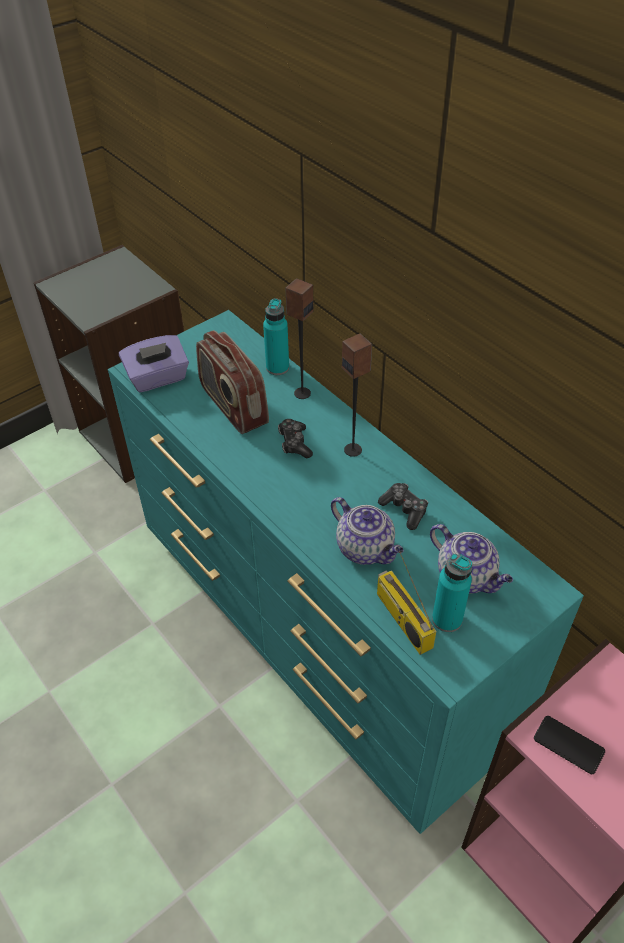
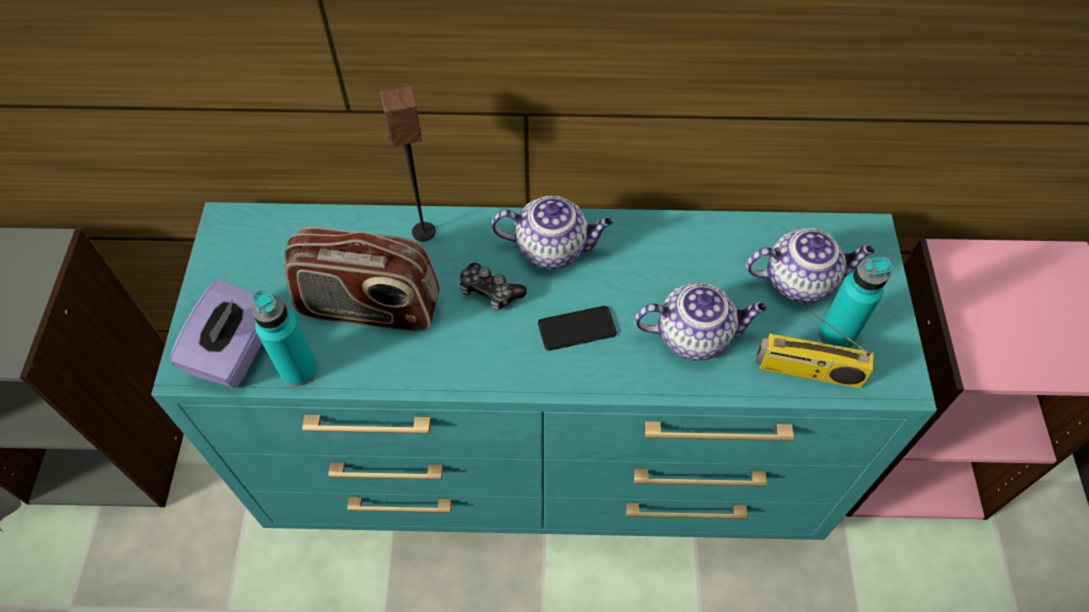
camera: 50 degrees left, 10 degrees up
(277, 367) = (358, 225): turquoise bottle -> turquoise bottle (298, 370)
(353, 450) = (553, 248): speaker -> teapot
(404, 509) = (674, 266): game controller -> none
(568, 745) = (1005, 351): phone -> phone (577, 329)

